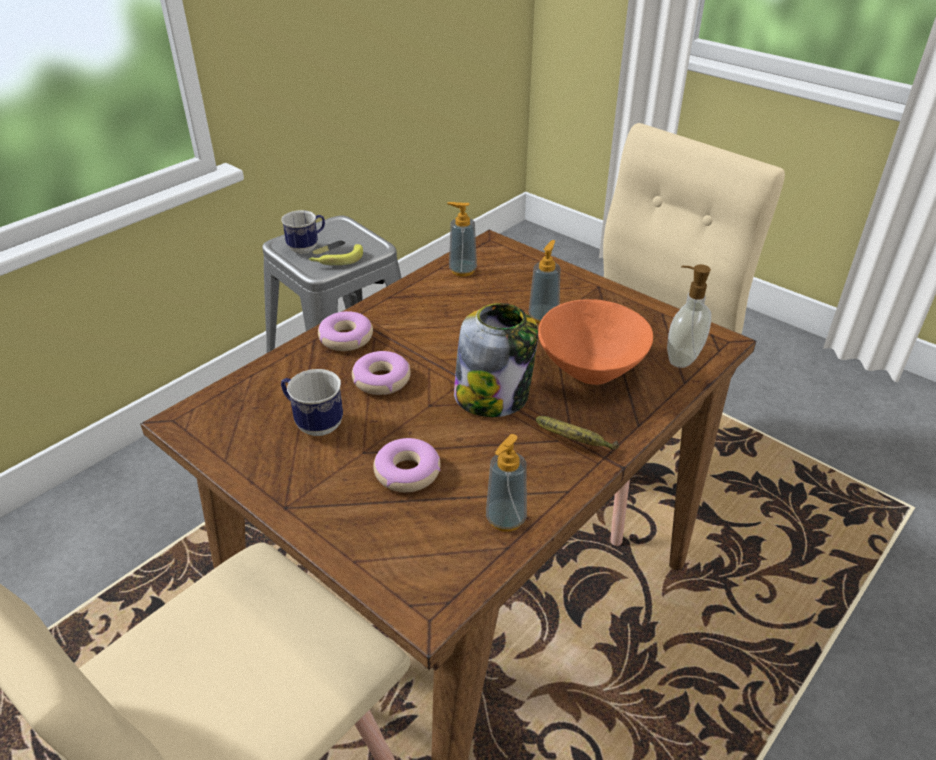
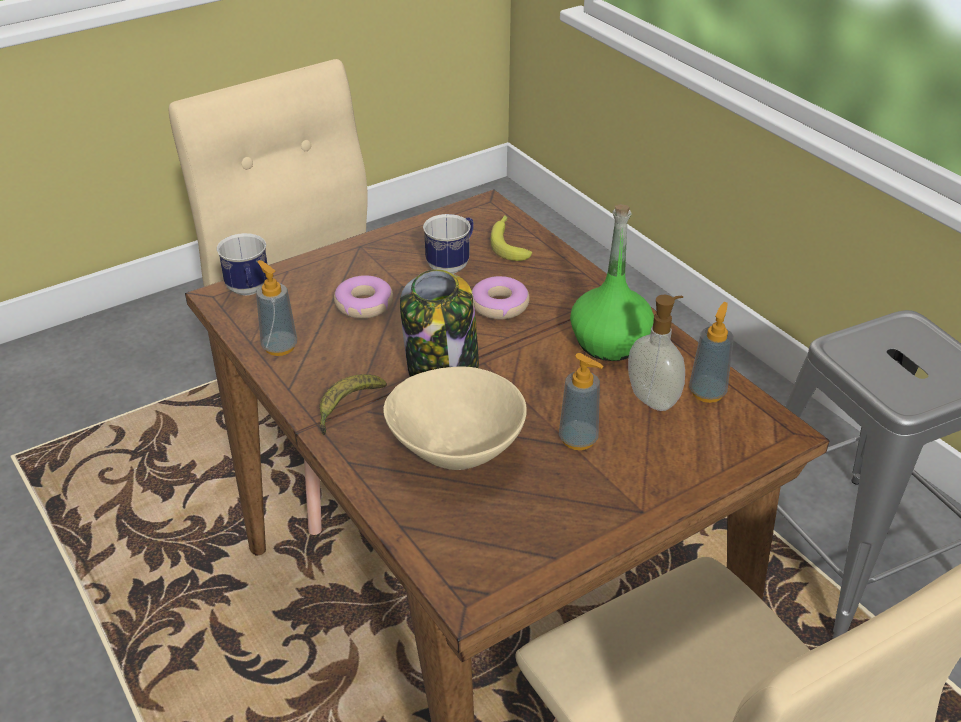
camera: 105 degrees right, 0 degrees up
(307, 247) = (899, 342): mug -> mug (249, 291)
(337, 260) = (864, 364): banana -> banana (509, 243)
(346, 338) = (579, 291): donut -> none
(417, 316) = (609, 342): none -> green bottle
(590, 371) = (455, 450): orange bowl -> beige bowl
(681, 358) = (447, 540): soap dispenser -> soap dispenser (653, 398)

